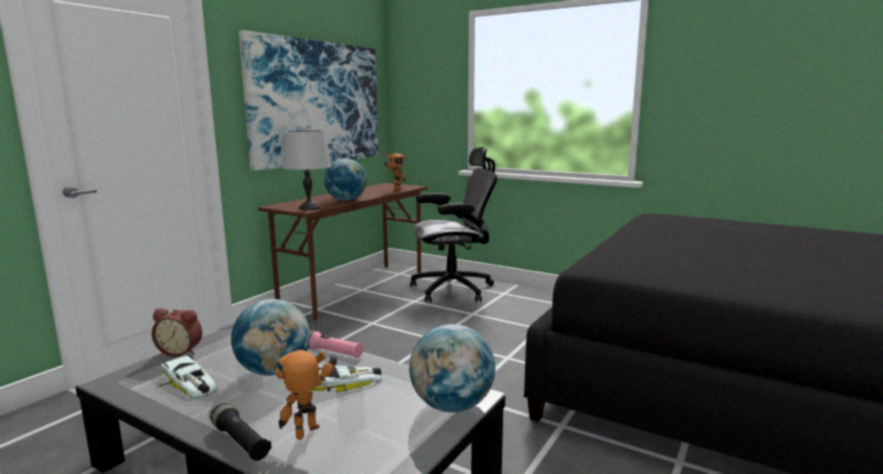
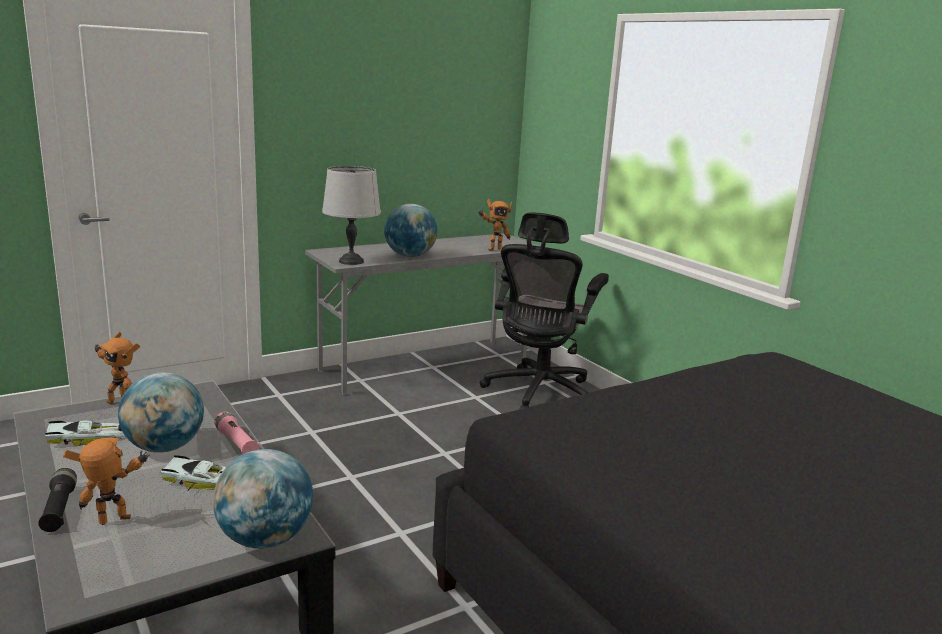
camera: 25 degrees right, 5 degrees up
(181, 351) = (119, 402): alarm clock -> toy robot
(189, 383) = (88, 438): toy car -> toy car turned 90 degrees counterclockwise
(316, 103) = (403, 128): picture -> none
(355, 289) = (425, 365): brown desk -> grey desk
(453, 289) = (539, 393): office chair -> office chair turned 105 degrees clockwise

